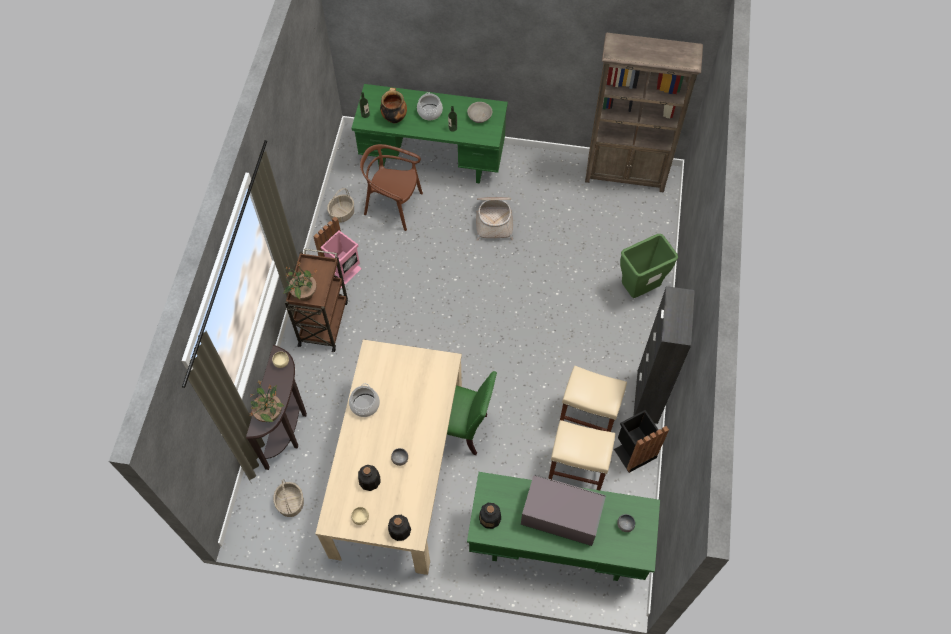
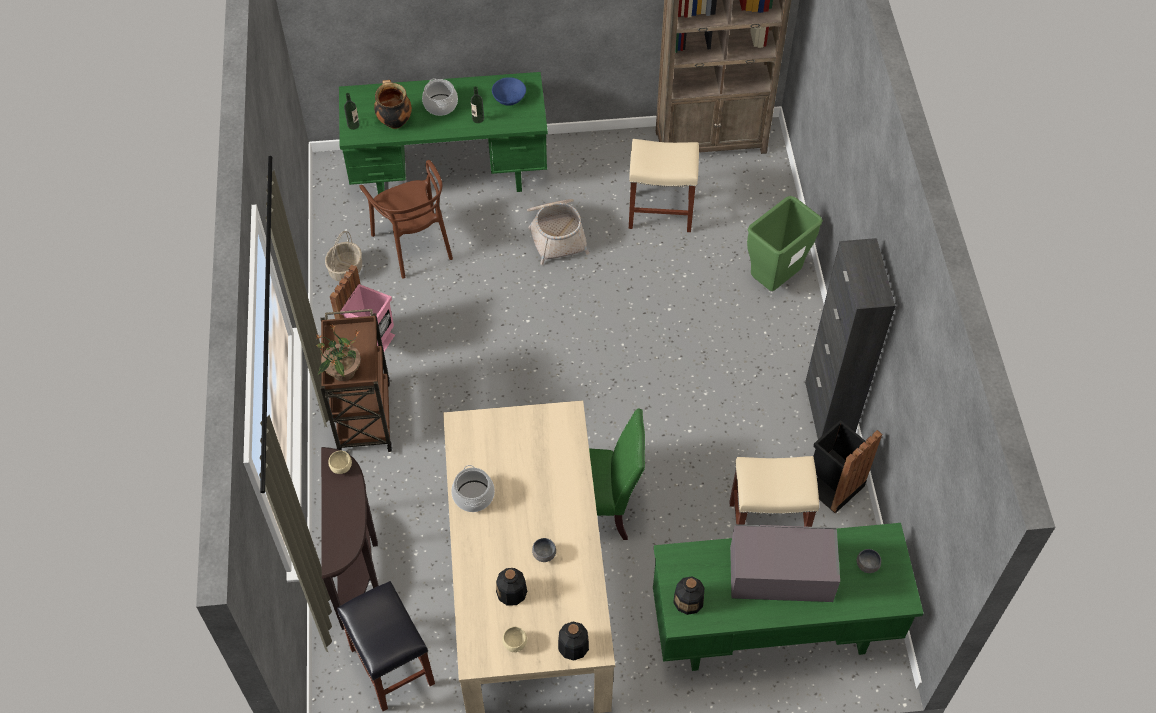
camera: 15 degrees left, 5 degrees down
(270, 413) = (346, 537): potted plant -> none
(290, 502) = (391, 665): basket -> black stool
(393, 206) = (414, 244): brown chair -> brown chair turned 120 degrees counterclockwise
(479, 116) = (509, 97): grey bowl -> blue bowl
(589, 417) = (761, 456): beige stool -> beige stool (661, 212)

